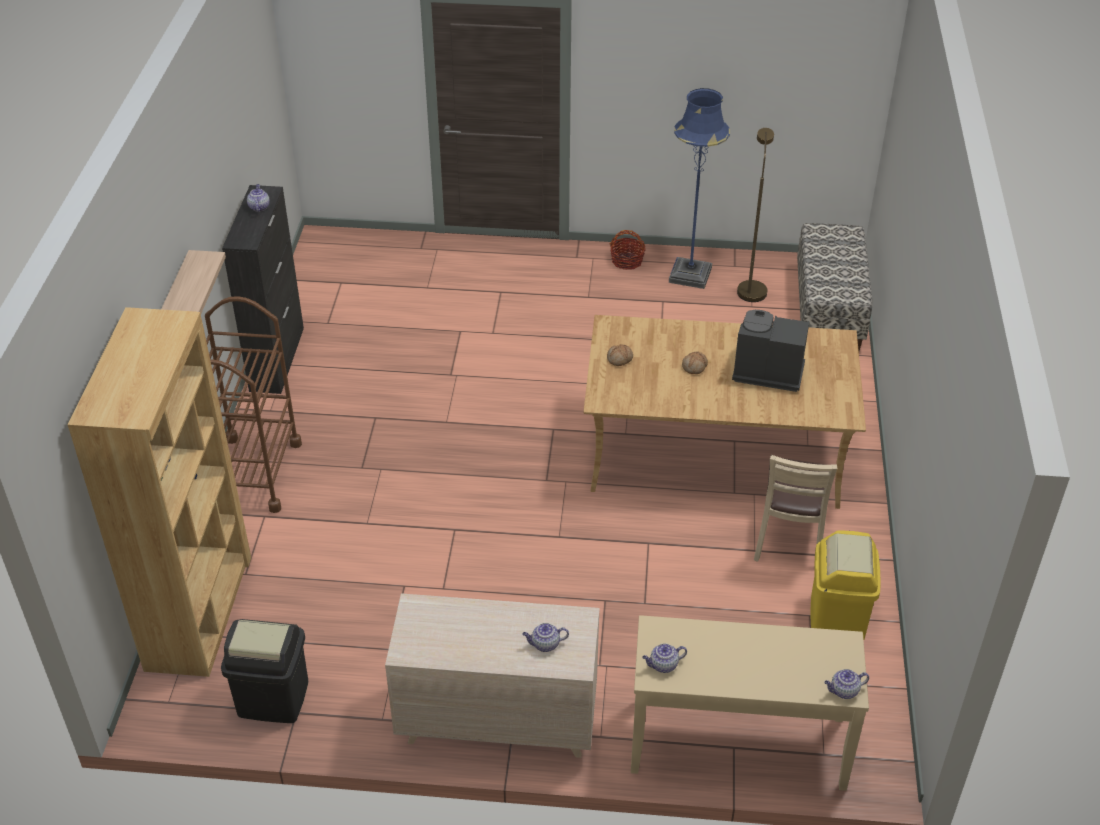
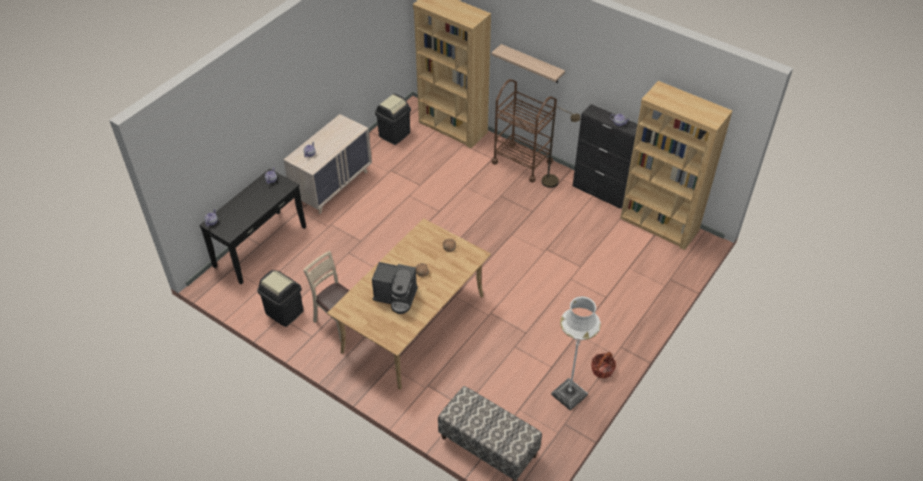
camera: 120 degrees right, 5 degrees up
(315, 283) = (659, 225): none -> brown bookcase
(690, 275) = (569, 395): blue floor lamp -> white floor lamp
(737, 745) = (260, 246): beige console table -> black console table
(751, 287) = (537, 420): brown floor lamp -> brown floor lamp (554, 183)
(766, 371) = (396, 297): coffee machine -> coffee machine turned 60 degrees clockwise
(838, 618) = (284, 312): yellow trash can -> black trash can

